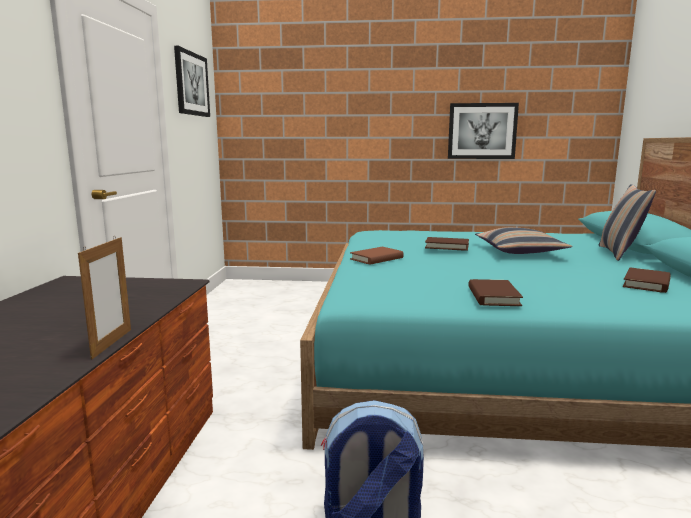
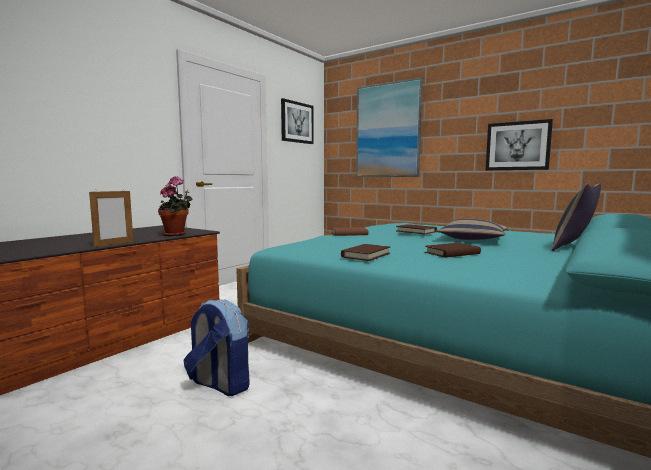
camera: 30 degrees right, 5 degrees down
(161, 298) = (176, 234): none -> potted plant
(319, 103) = (388, 130): none -> picture
(646, 283) = (525, 263): brown book -> brown book (452, 253)

